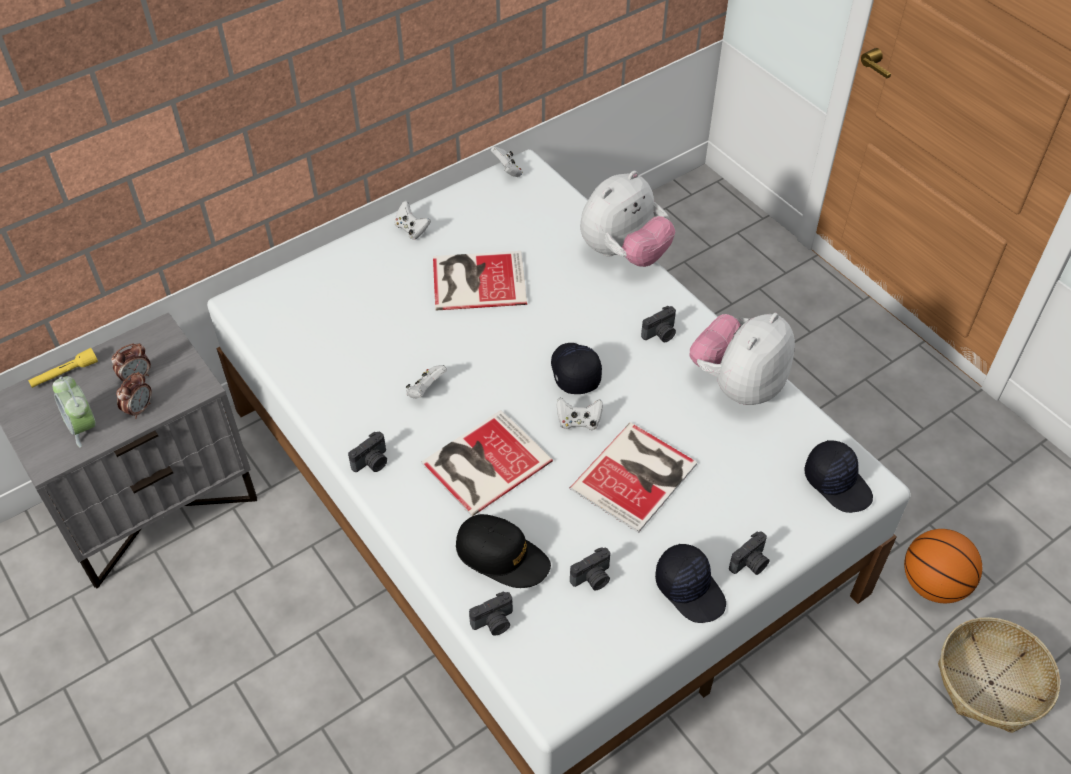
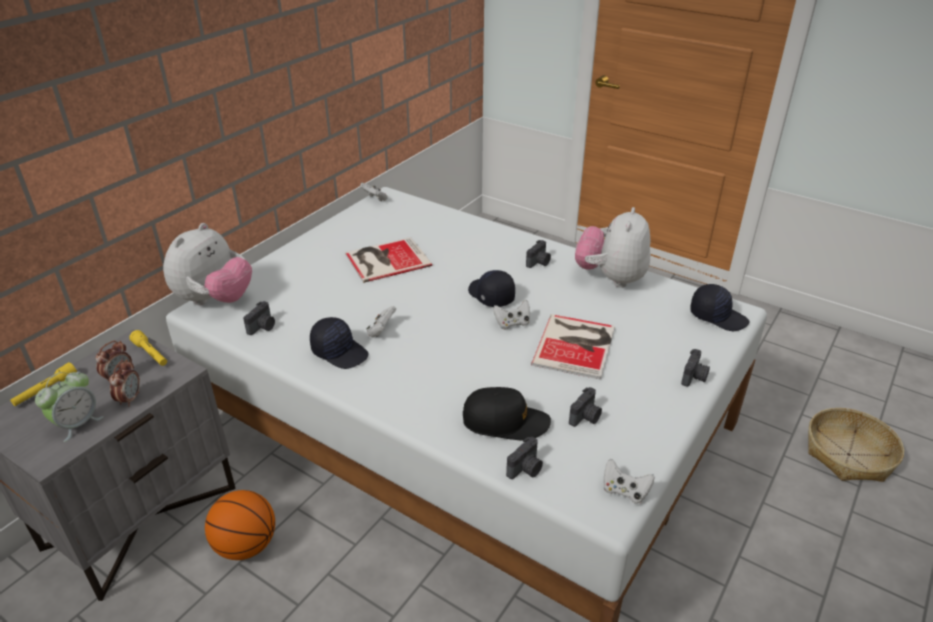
camera: 20 degrees left, 15 degrees down
(83, 427) = (77, 424): alarm clock -> alarm clock turned 90 degrees counterclockwise
(176, 354) = (151, 354): none -> yellow flashlight
(372, 462) = (361, 386): camera -> camera (263, 327)
(411, 229) = (320, 242): white game controller -> white game controller (624, 491)
(483, 463) = (453, 365): book -> none
(624, 253) = (485, 226): plush toy -> plush toy (215, 300)
(690, 589) = (663, 404): black cap -> black cap (340, 352)
(933, 584) = (771, 405): basketball -> basketball (246, 545)

